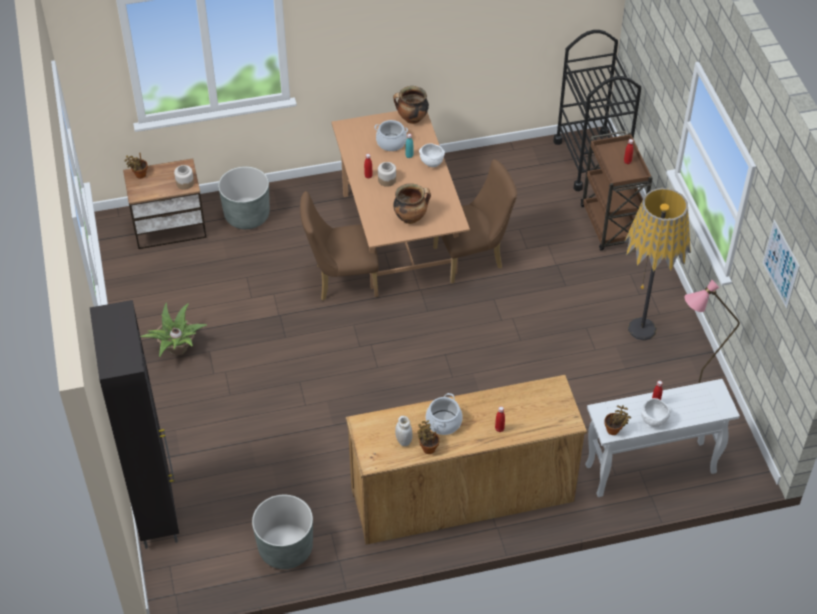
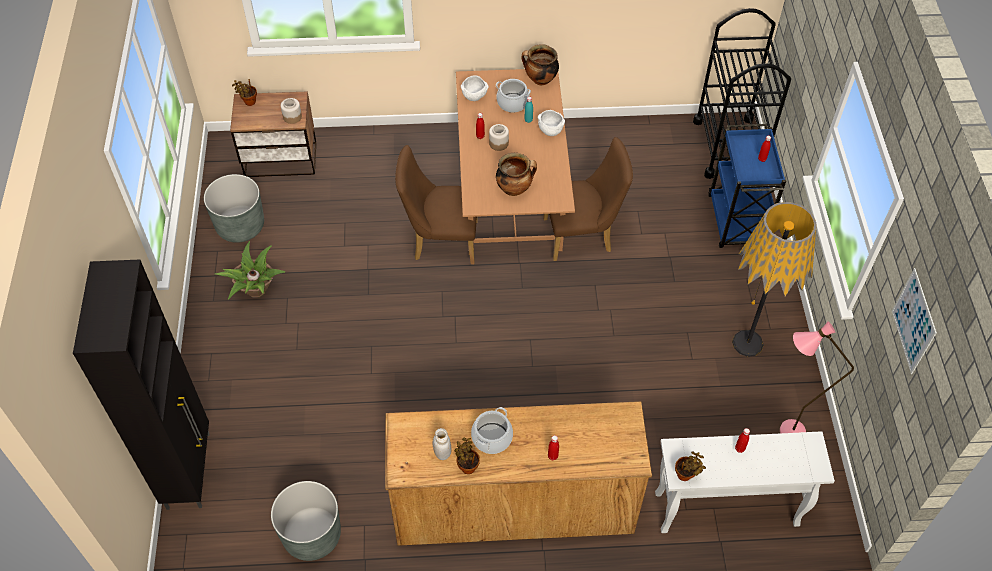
camera: 10 degrees right, 5 degrees up
(247, 215) = (361, 157): grey planter -> grey planter (240, 226)
(611, 226) = (736, 222): brown cart -> blue cart
(654, 419) = (734, 469): white bowl -> white bowl (474, 96)

